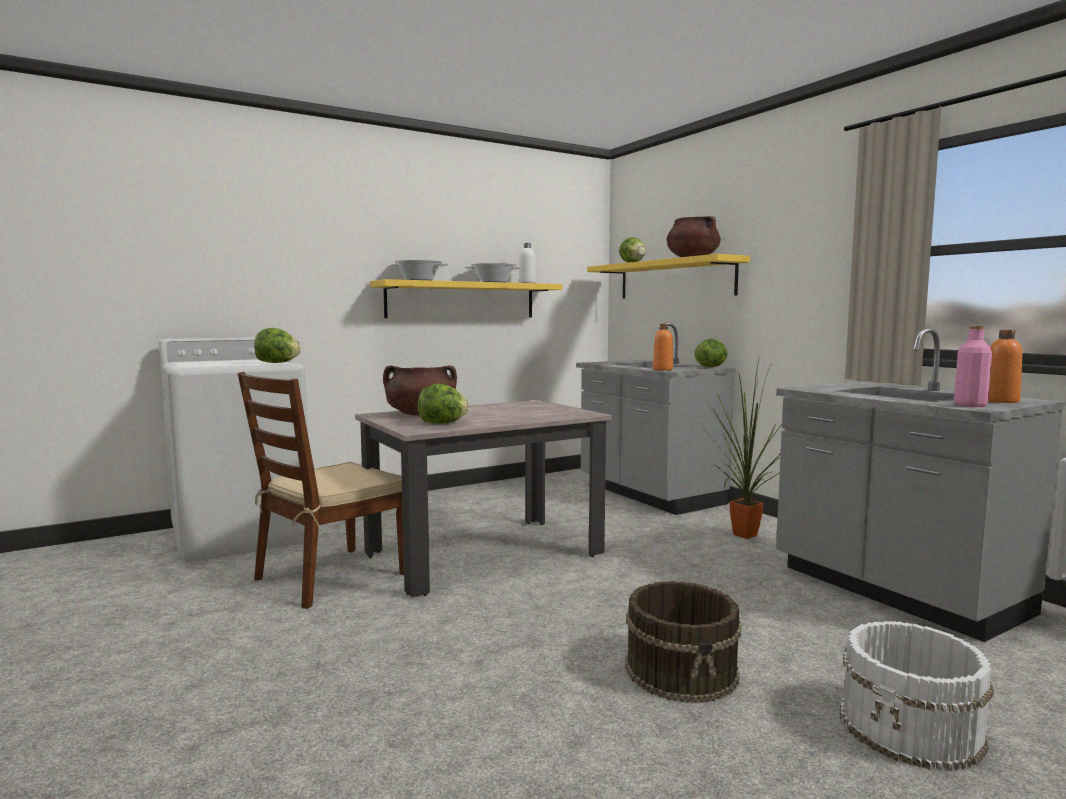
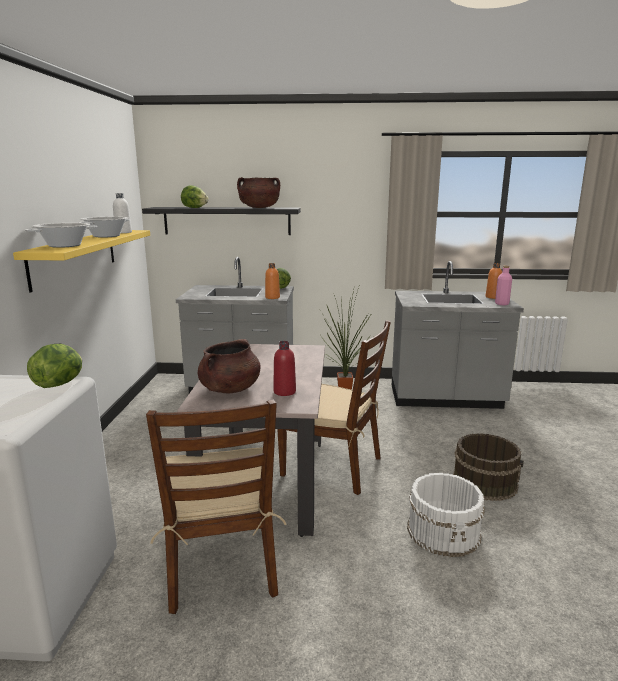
camera: 55 degrees left, 10 degrees up
(442, 423) = (284, 392): lettuce -> red bottle
(560, 573) = (333, 466): none -> brown chair
(675, 279) = (227, 221): yellow shelf -> black shelf
(912, 728) = (560, 456): white bucket -> white bucket (444, 531)

